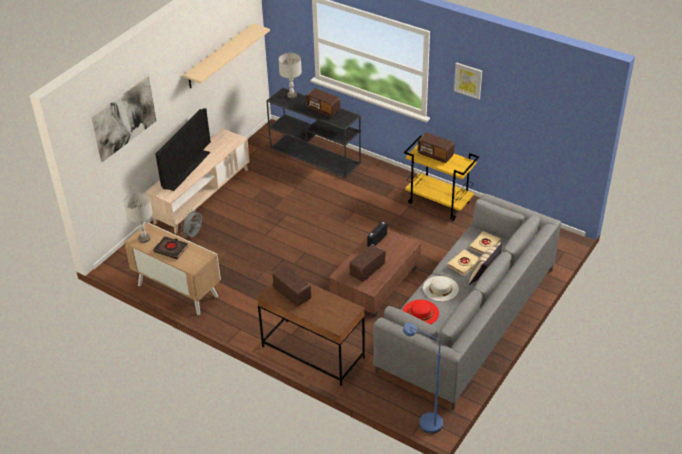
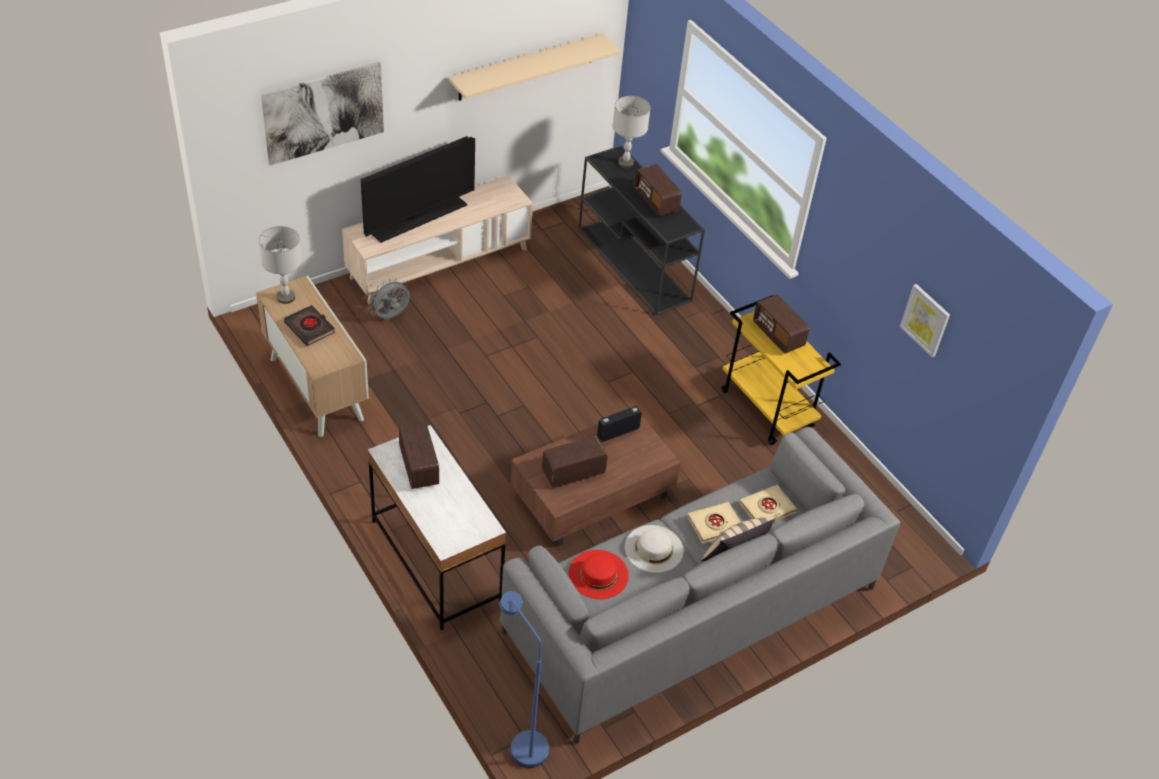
camera: 20 degrees right, 5 degrees up
(313, 352) = (436, 561): brown desk -> white desk
(468, 80) = (859, 238): picture -> picture (925, 320)

